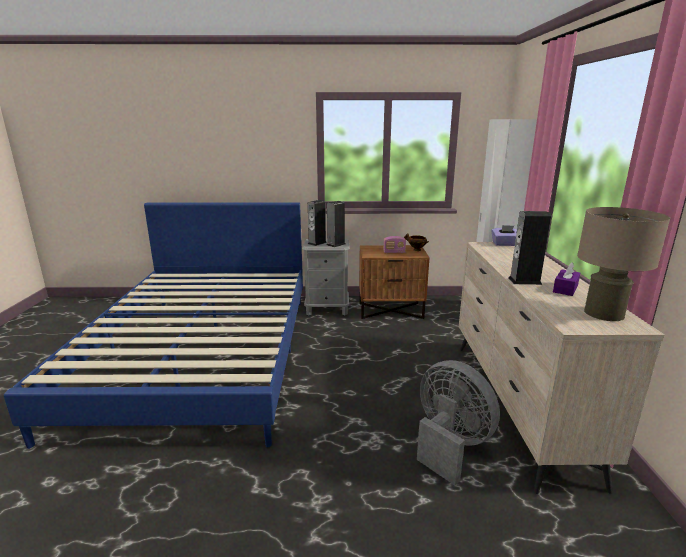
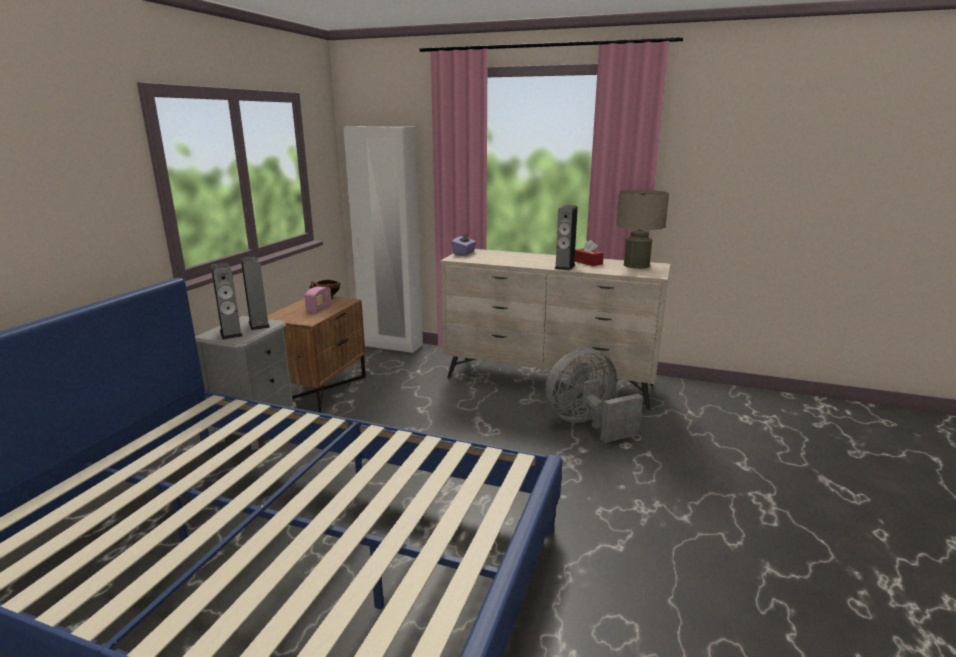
camera: 70 degrees left, 0 degrees up
(565, 289) = (588, 262): purple tissue box -> red tissue box

